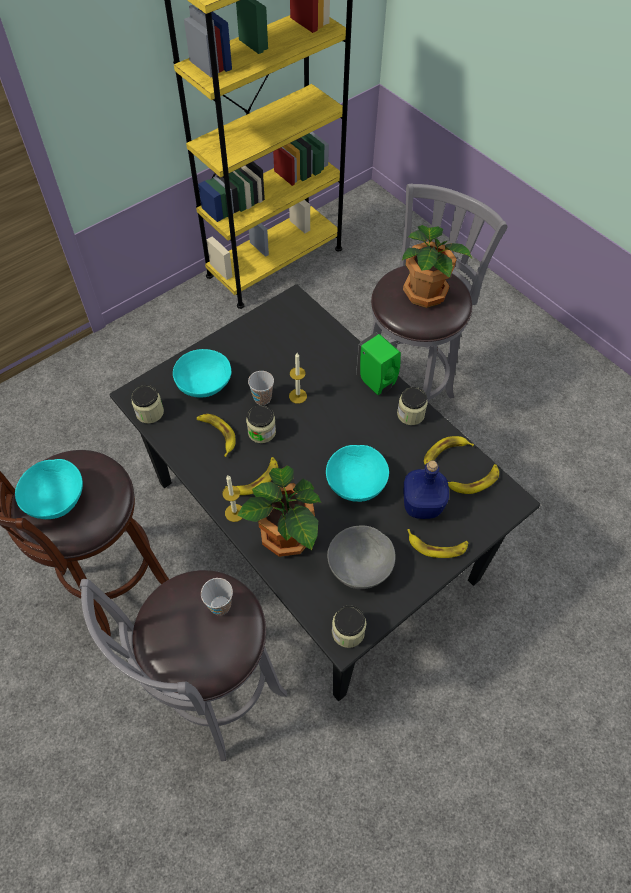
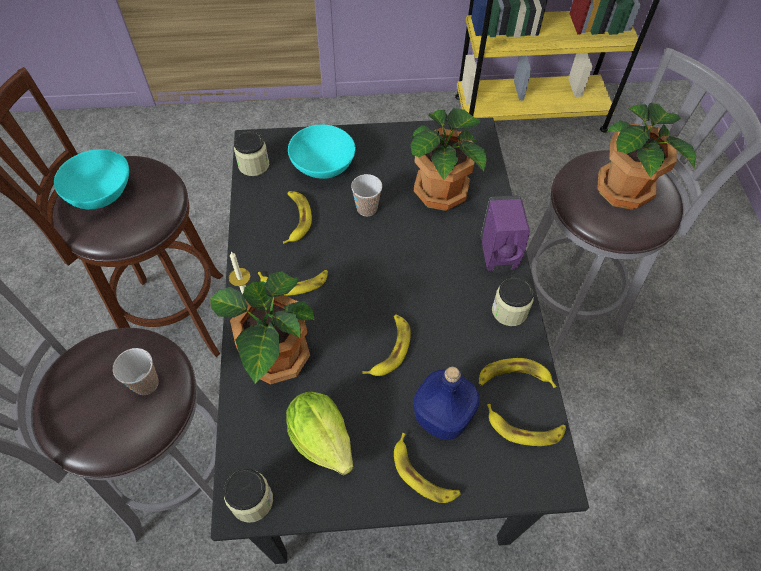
camera: 35 degrees right, 0 degrees up
(261, 432) = (339, 240): jar -> none
(298, 396) = (403, 225): candle -> none
(305, 357) = (443, 191): none -> potted plant
(355, 483) = (389, 348): turquoise bowl -> banana
(359, 566) = (321, 438): grey bowl -> lettuce
(377, 383) = (498, 257): green soap dispenser -> purple soap dispenser

